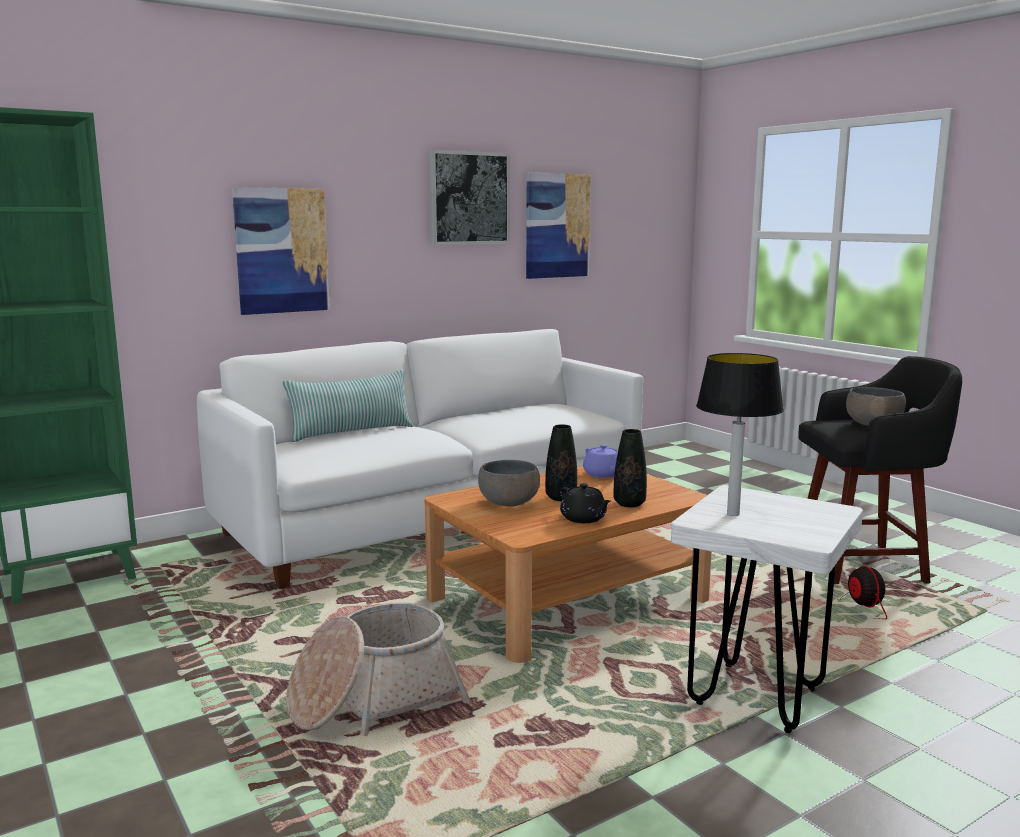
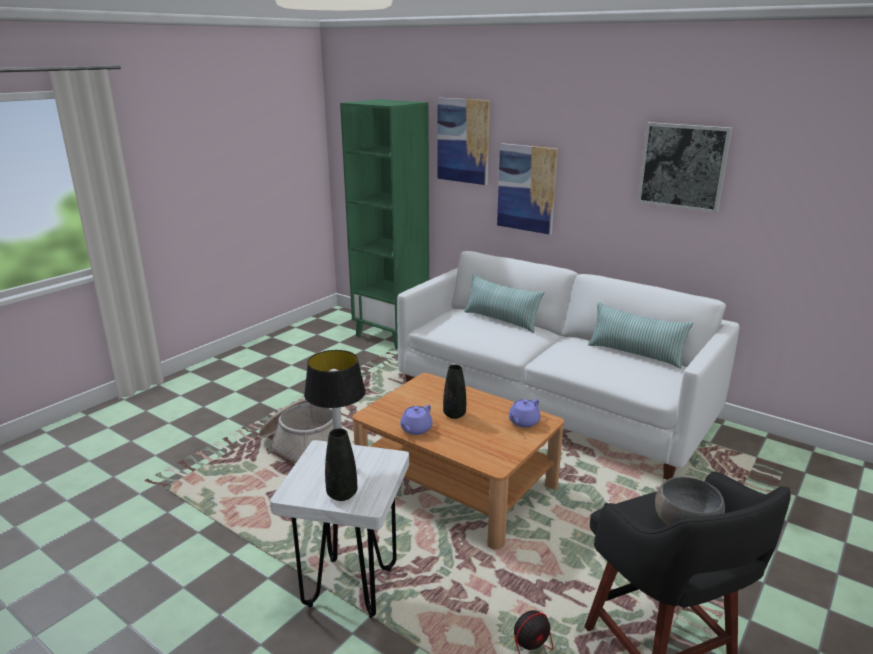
camera: 70 degrees right, 10 degrees up
(509, 502) = (431, 399): grey bowl -> none
(515, 408) = (635, 354): none -> pillow
(557, 226) = (786, 204): picture -> picture (463, 141)
(584, 519) = (415, 429): black teapot -> purple teapot
(629, 504) = (459, 442): black vase -> black vase (342, 494)

